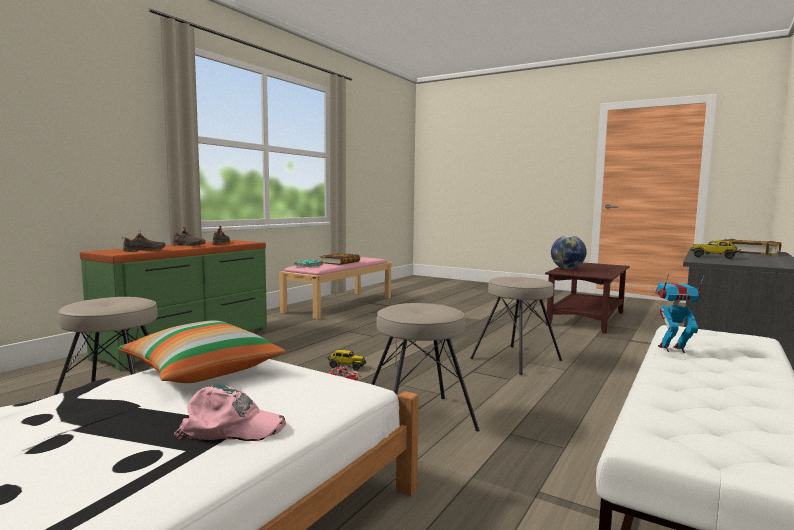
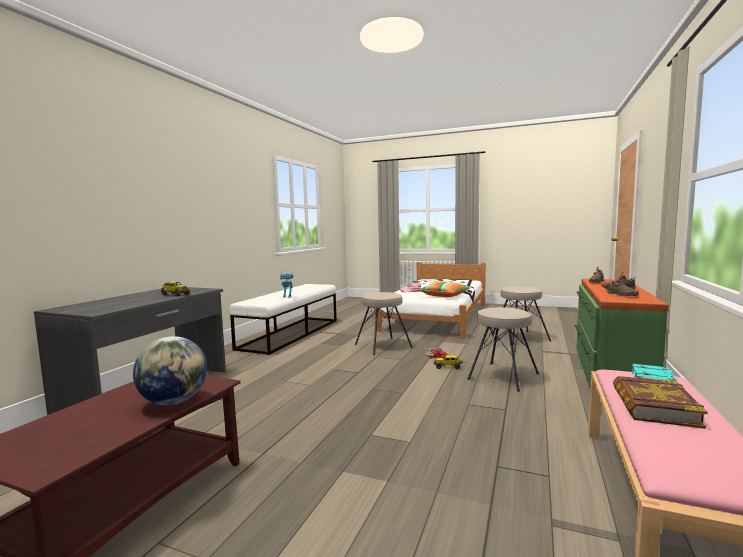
camera: 170 degrees right, 0 degrees up
(517, 359) = (319, 387): beige stool -> beige stool (502, 376)
(749, 251) = (85, 307): book -> none

